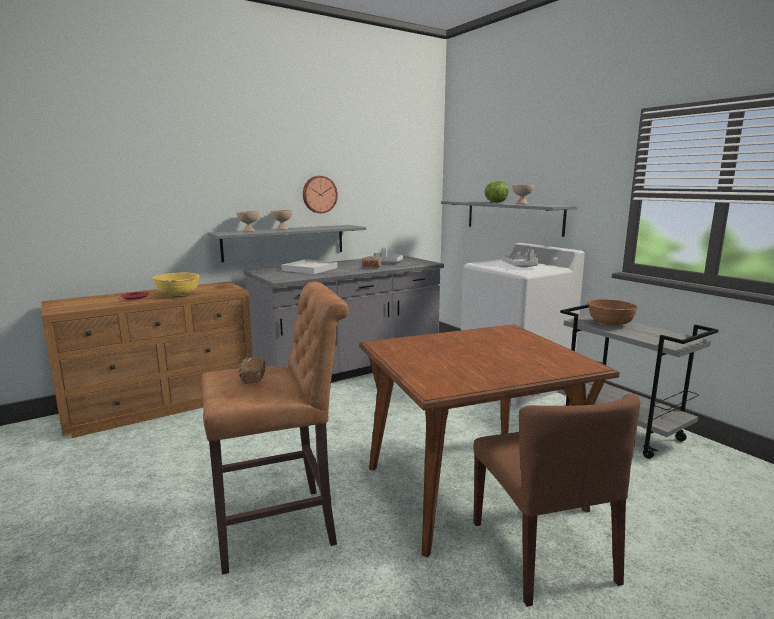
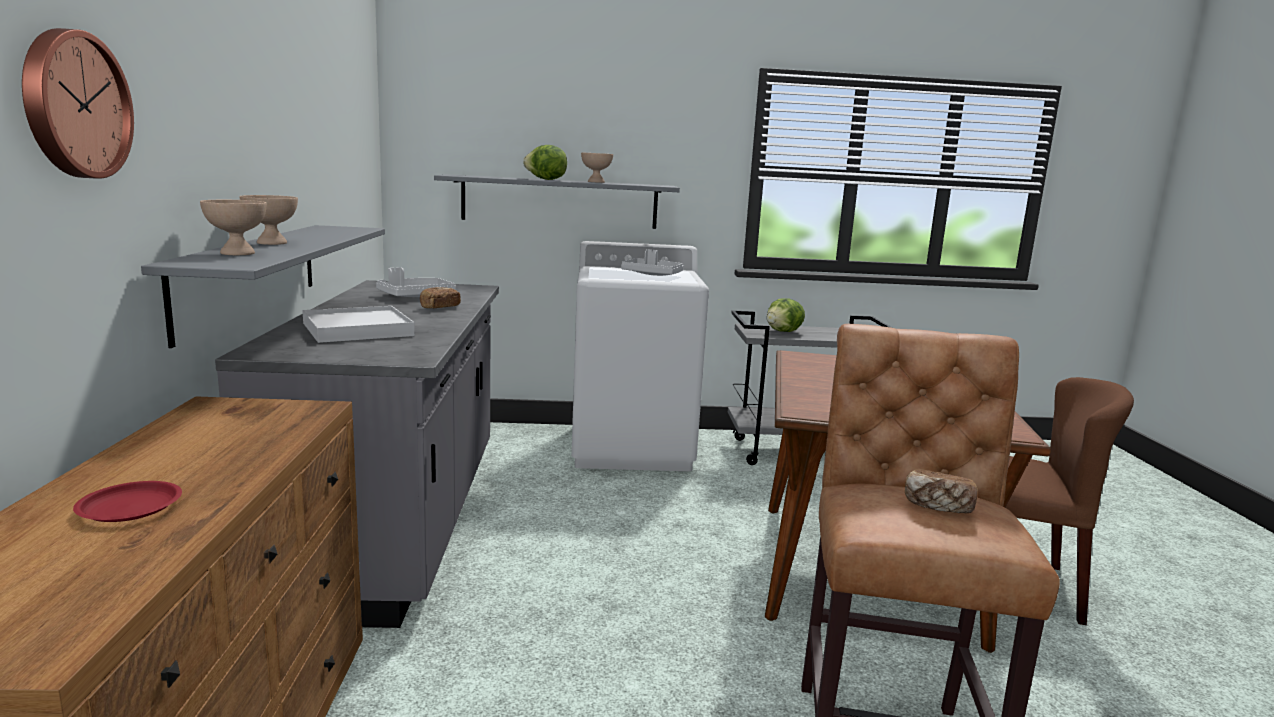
camera: 60 degrees left, 0 degrees up
(178, 295) = (240, 459): yellow bowl -> none
(319, 194) = (282, 157): wall clock -> wall clock (73, 105)
(610, 324) = (784, 332): brown bowl -> lettuce

